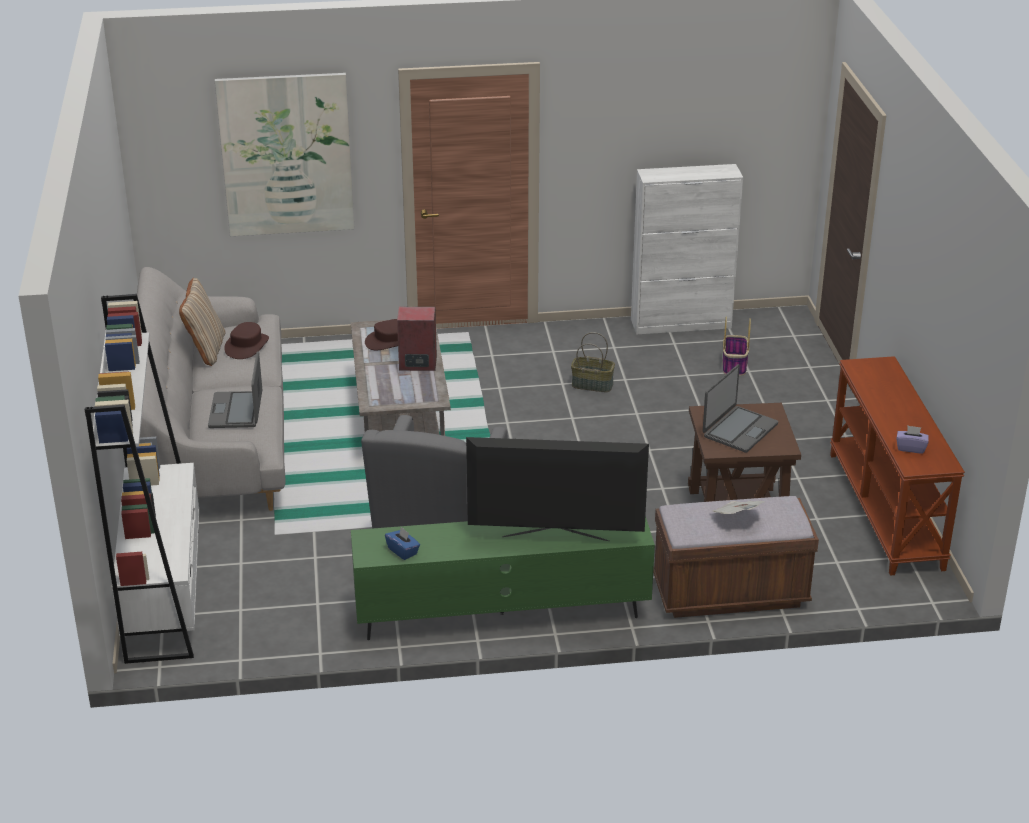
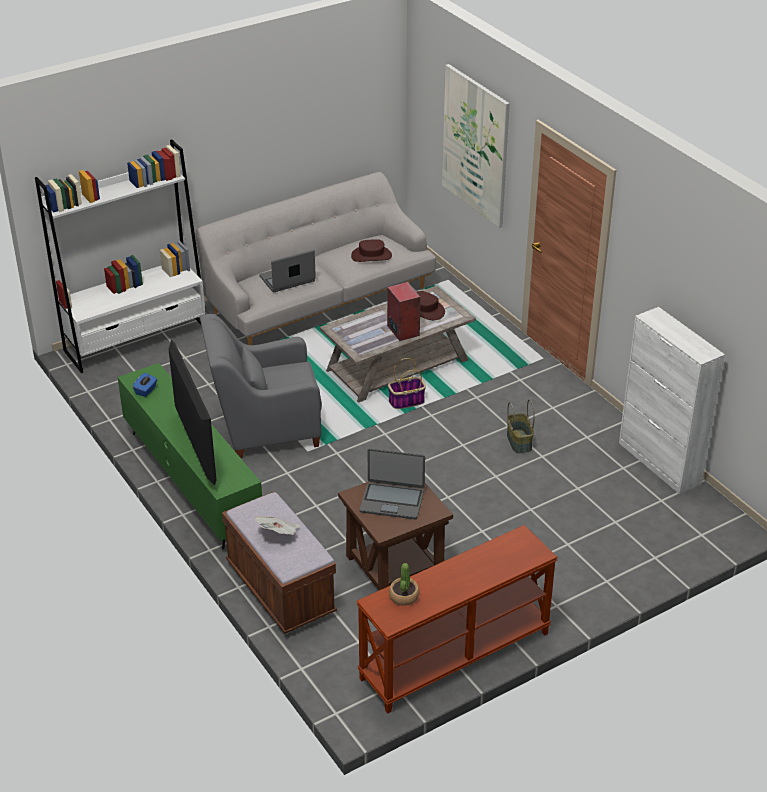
camera: 65 degrees right, 5 degrees up
(205, 350) = (354, 242): beige pillow -> none
(734, 366) = (616, 511): basket -> basket (406, 401)
(911, 448) = (404, 596): purple tissue box -> potted plant

